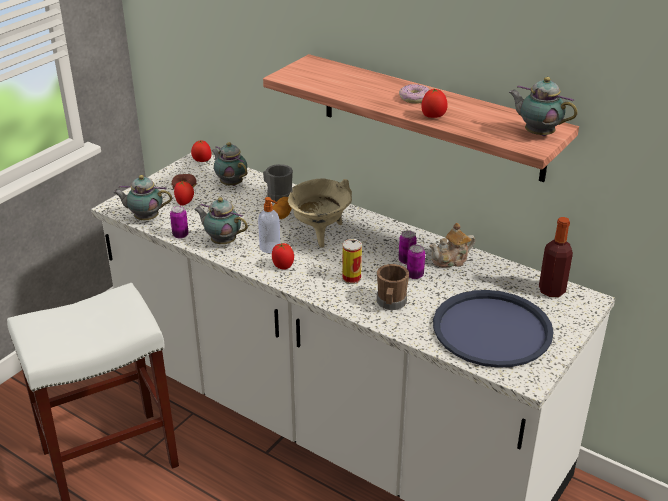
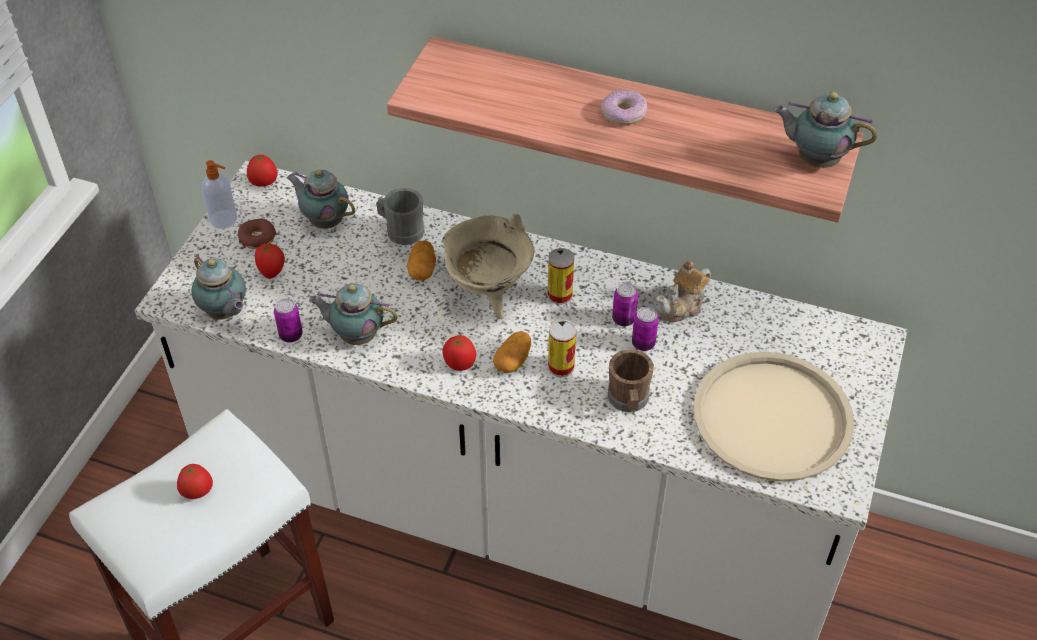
camera: 15 degrees left, 15 degrees up
(145, 218) = (225, 313): teapot -> teapot turned 120 degrees counterclockwise
(270, 248) = (429, 333): soap dispenser -> soap dispenser (224, 220)
(320, 270) = (513, 360): none -> potato
(368, 241) = (560, 295): none -> can
(433, 117) = (664, 149): tomato -> tomato (198, 492)
(491, 329) = (771, 417): blue tray -> beige tray
(551, 290) = (826, 334): bottle -> none

